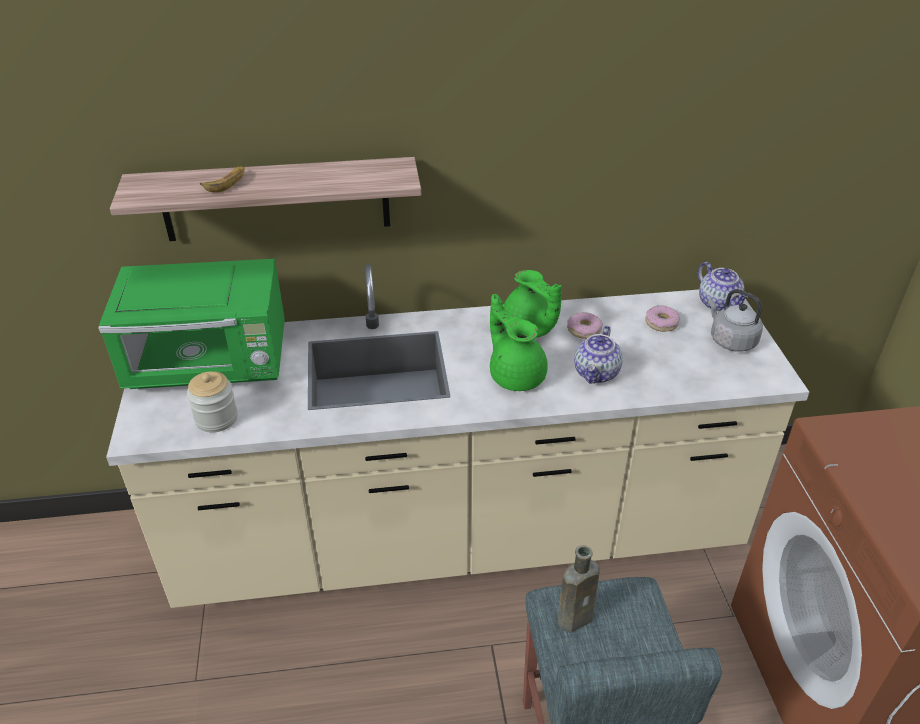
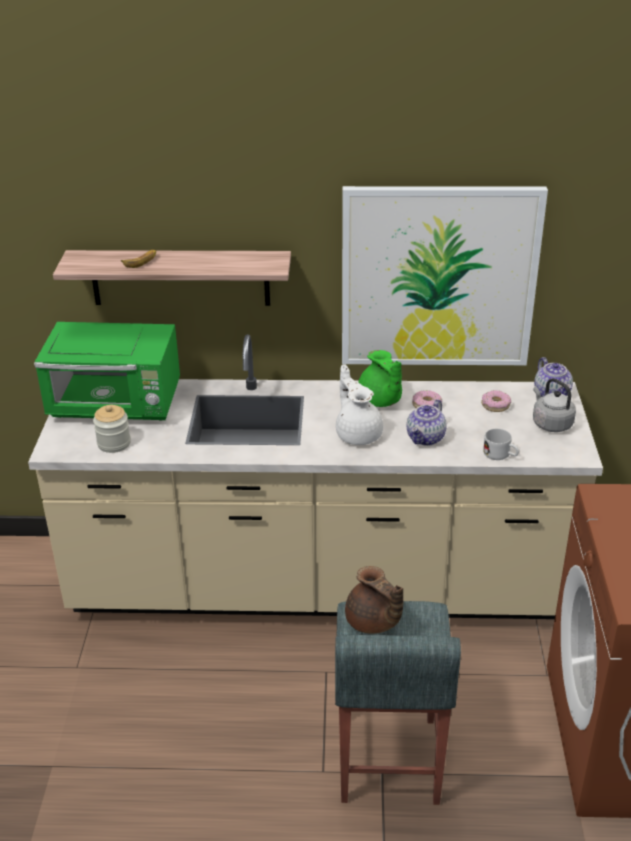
camera: 10 degrees right, 5 degrees down
(516, 375) = (358, 433): green teapot -> white teapot
(577, 617) = (373, 622): brown bottle -> brown teapot
(591, 178) = (438, 277): none -> picture
(689, 387) = (500, 455): none -> white mug

